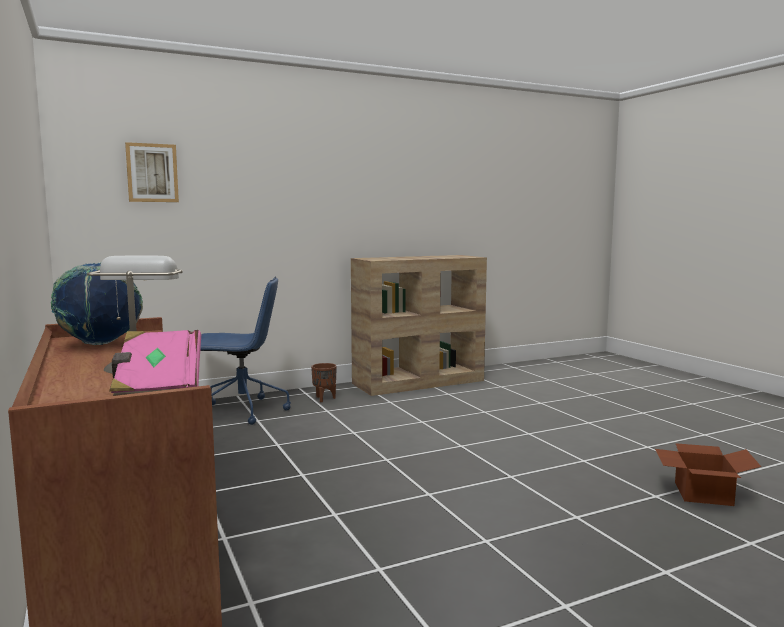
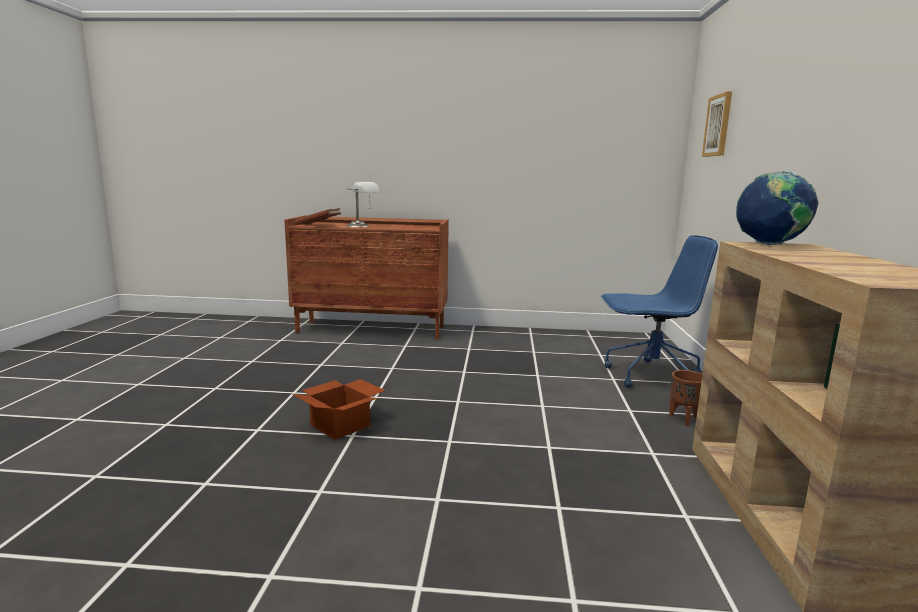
camera: 120 degrees right, 5 degrees up
(100, 344) = (413, 226): globe -> globe (770, 245)
(158, 388) = (318, 225): pink book -> brown book
(238, 411) = (648, 377): blue office chair -> blue office chair turned 120 degrees counterclockwise
(701, 493) = (155, 515): cardboard box -> cardboard box (342, 425)

